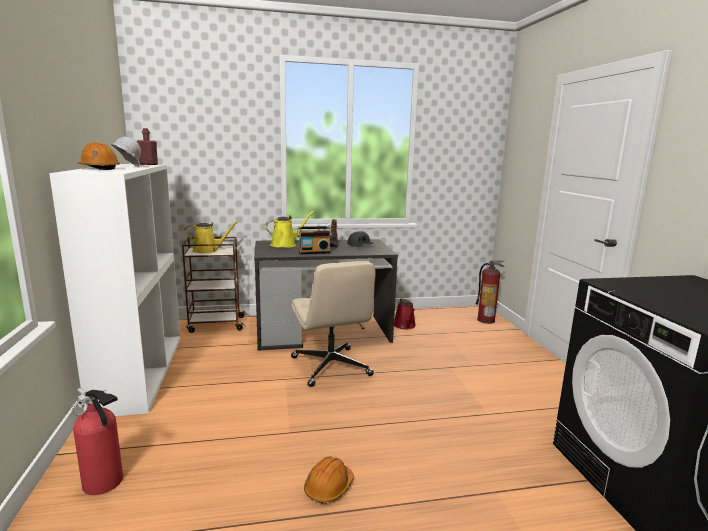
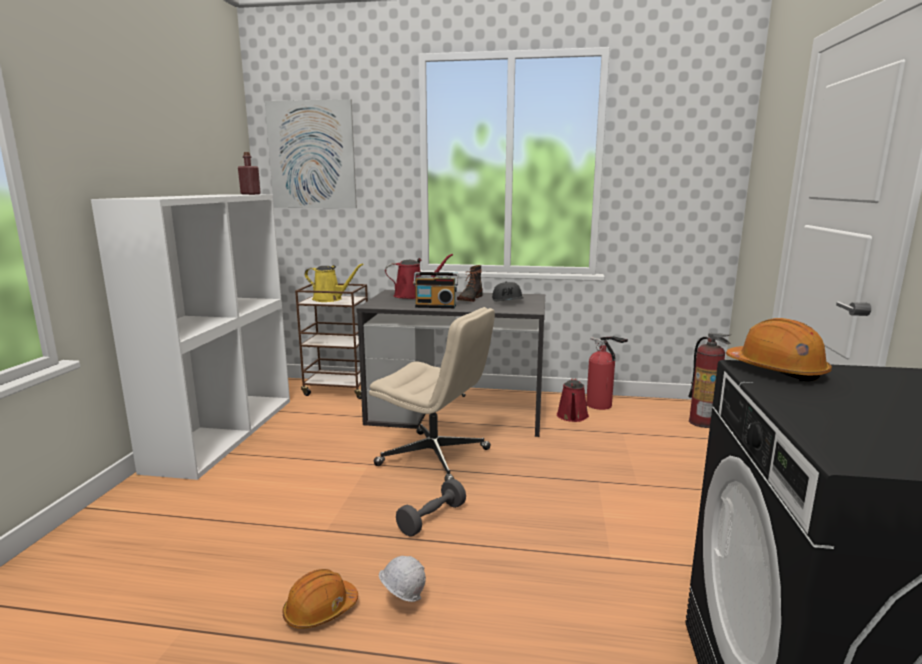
camera: 20 degrees right, 0 degrees up
(99, 169) = (165, 196): orange hard hat -> orange hard hat (776, 370)
(105, 484) = (101, 548): fire extinguisher -> fire extinguisher (601, 406)
(127, 166) = (211, 195): white hard hat -> white hard hat (402, 603)
(186, 130) = (312, 155): none -> picture
(285, 244) = (413, 295): yellow watering can -> red watering can
(331, 367) = (435, 457): beige office chair -> beige office chair turned 60 degrees counterclockwise
(360, 410) = (432, 518): none -> grey dumbbell

